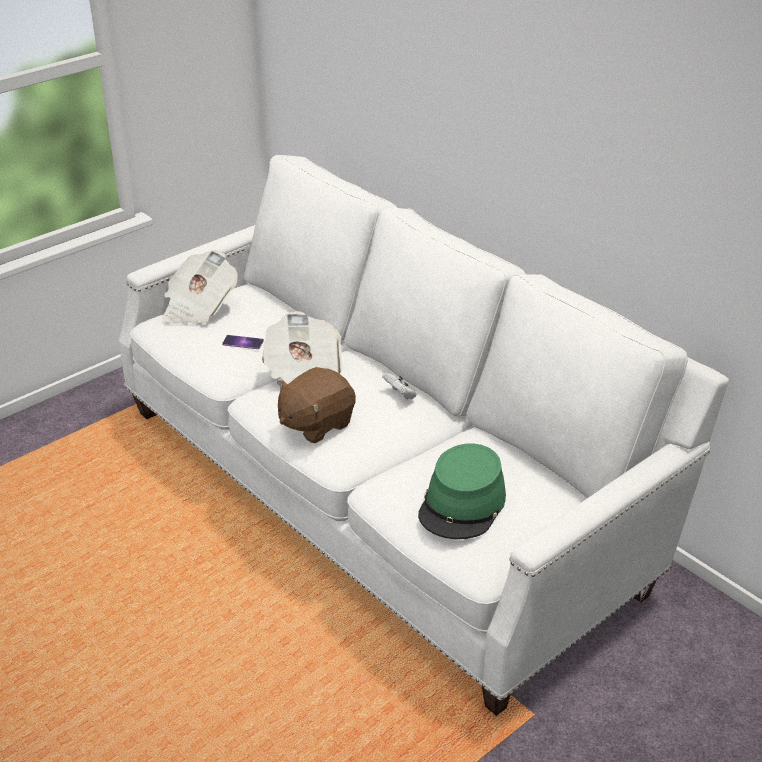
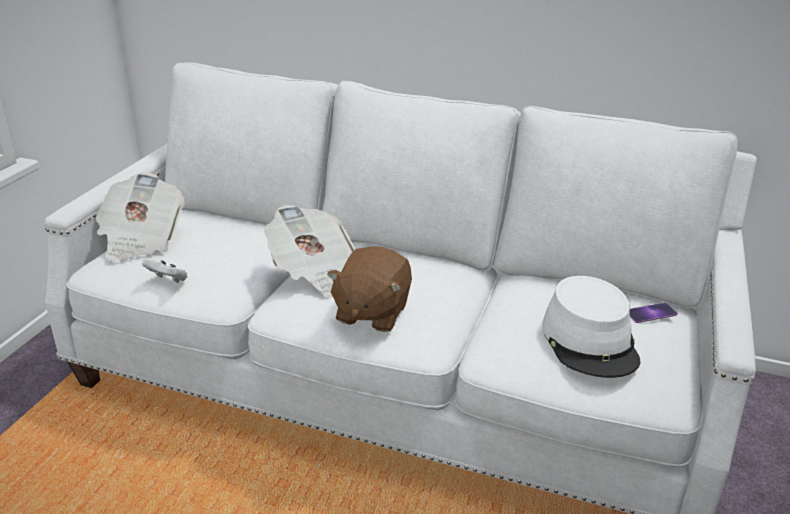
camera: 30 degrees left, 5 degrees down
(243, 342) = (220, 259): phone -> phone (651, 313)
(400, 395) = (424, 264): white game controller -> white game controller (168, 280)
(463, 504) = (590, 341): green hat -> white hat

